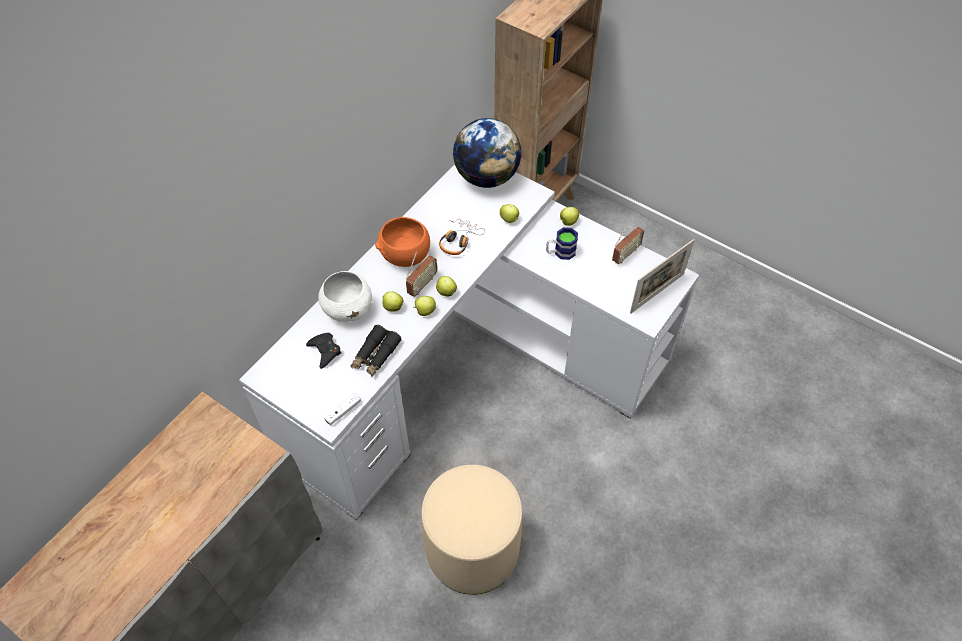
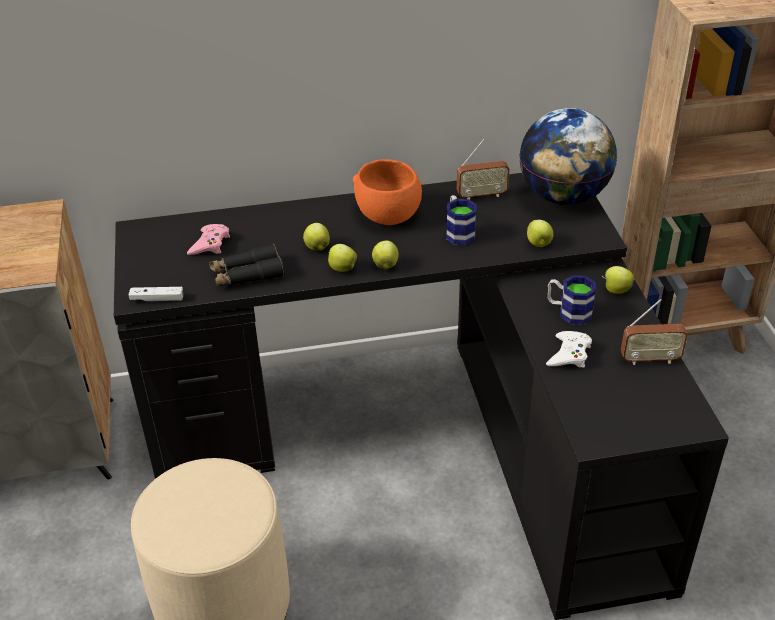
camera: 45 degrees right, 15 degrees down
(325, 351) = (210, 244): black game controller -> pink game controller
(348, 308) = (276, 225): white bowl -> none
(422, 285) = (370, 246): radio -> radio (481, 195)
(459, 240) = (458, 232): headphones -> mug
(470, 366) = (430, 434): white desk -> black desk
(587, 279) = (569, 354): none -> white game controller
(657, 293) = (641, 420): picture frame -> none

